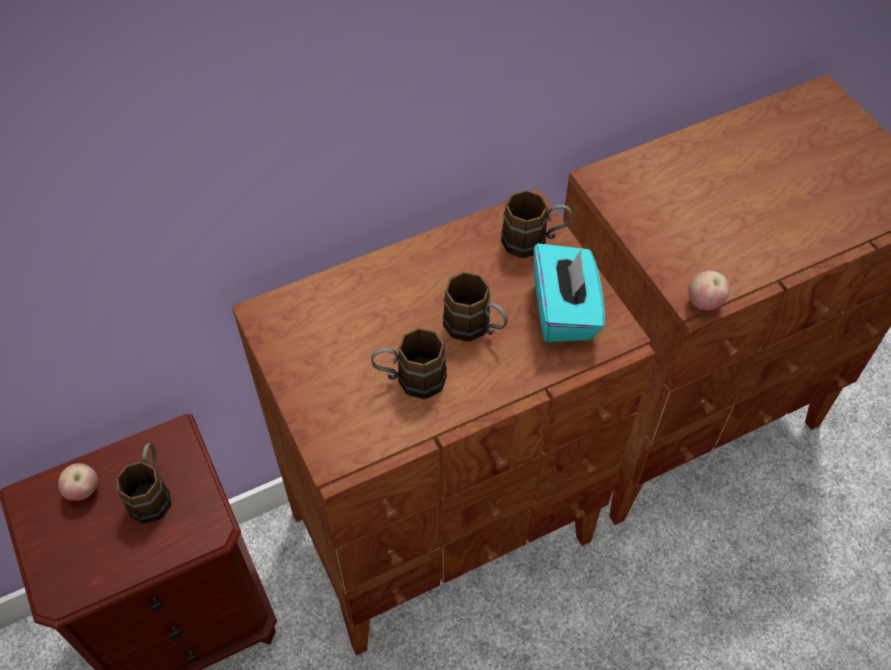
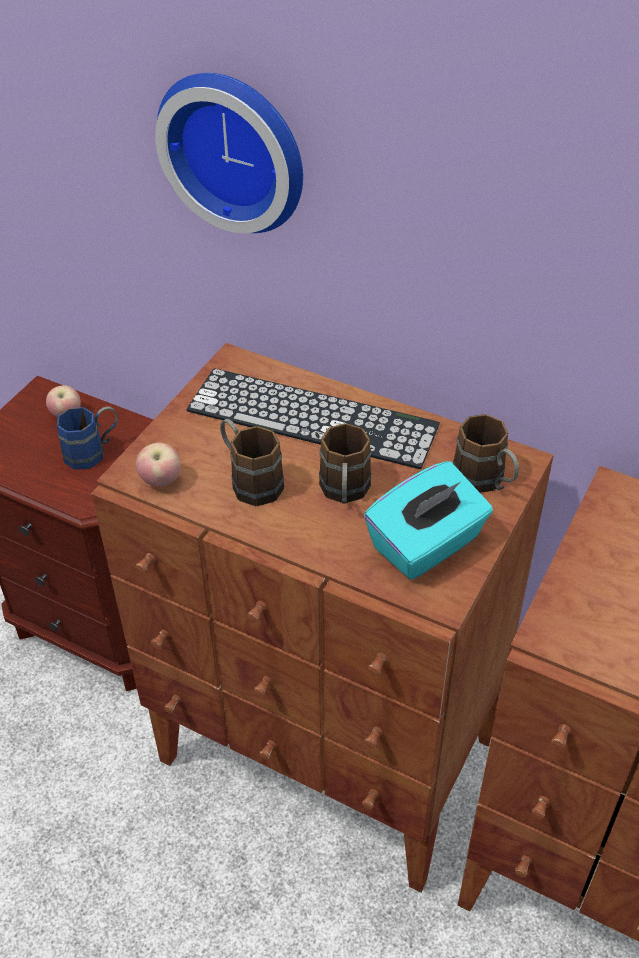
camera: 55 degrees right, 10 degrees down
(152, 493) = (93, 452): brown mug -> blue mug
(203, 135) = (236, 149): none -> wall clock
(377, 300) = (312, 417): none -> keyboard
(704, 303) = (552, 651): apple -> apple (161, 481)

